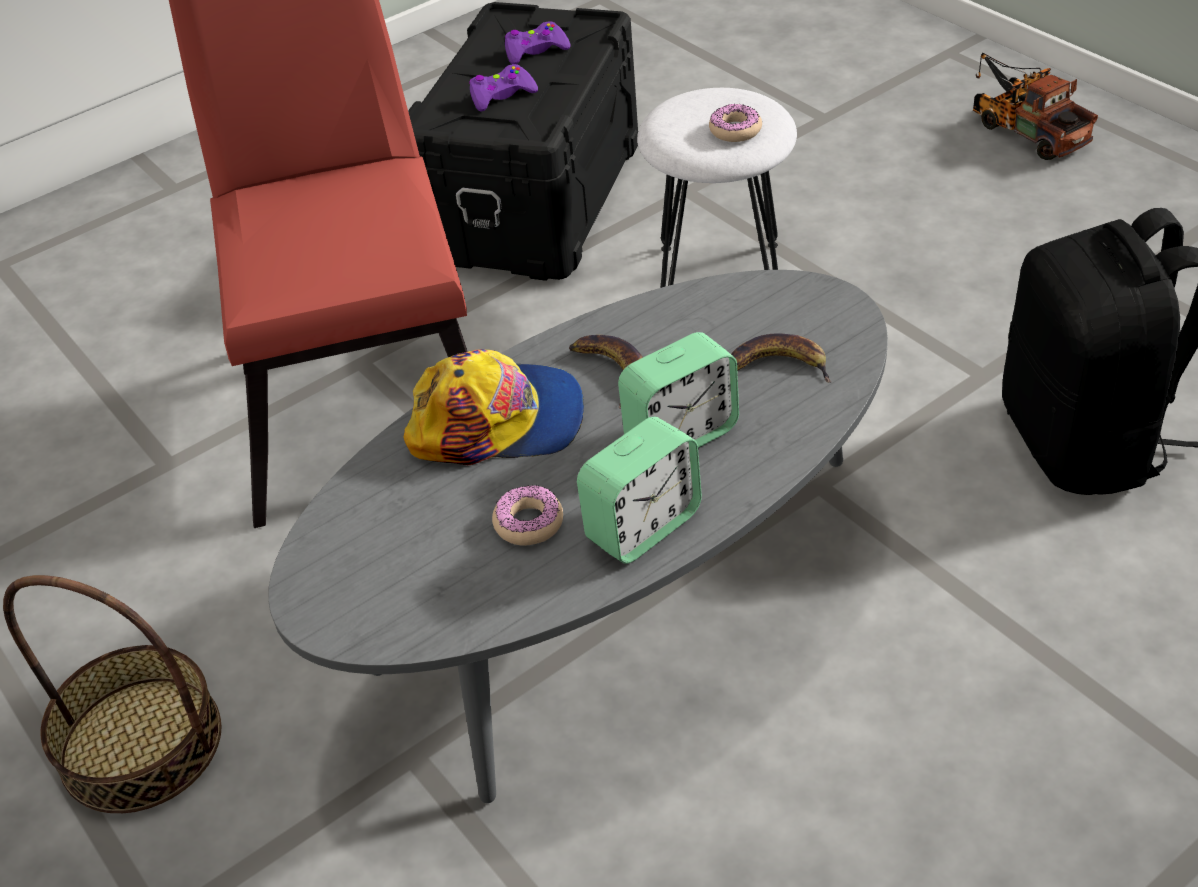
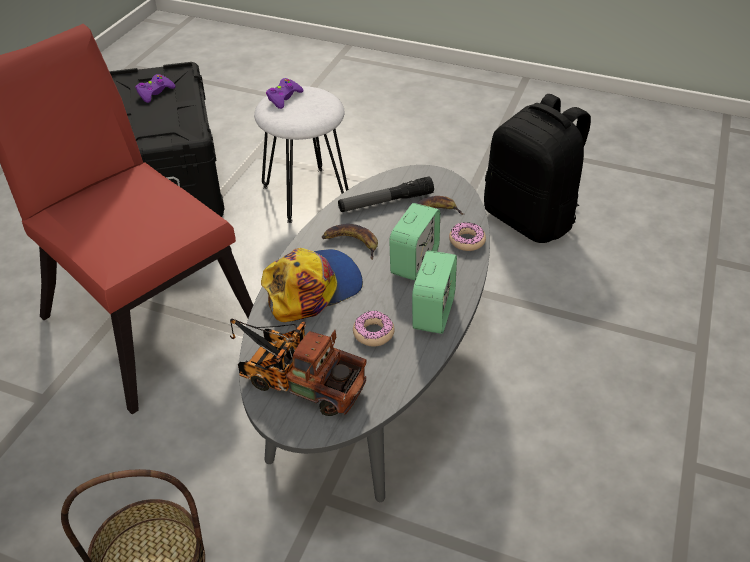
camera: 35 degrees left, 0 degrees up
(501, 95) = (154, 121): purple game controller -> purple game controller (284, 98)
(718, 321) = (385, 202): none -> flashlight
(735, 130) = (314, 107): donut -> donut (467, 241)
(1024, 129) = (401, 85): toy truck -> toy truck (295, 379)

